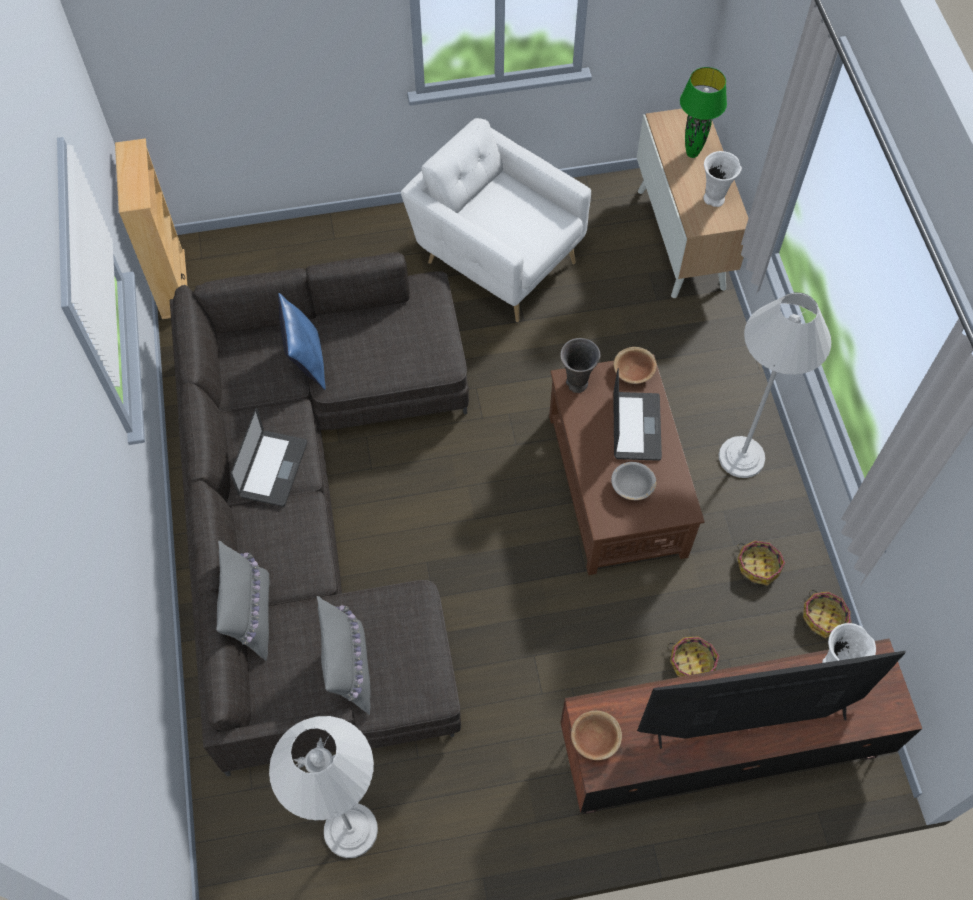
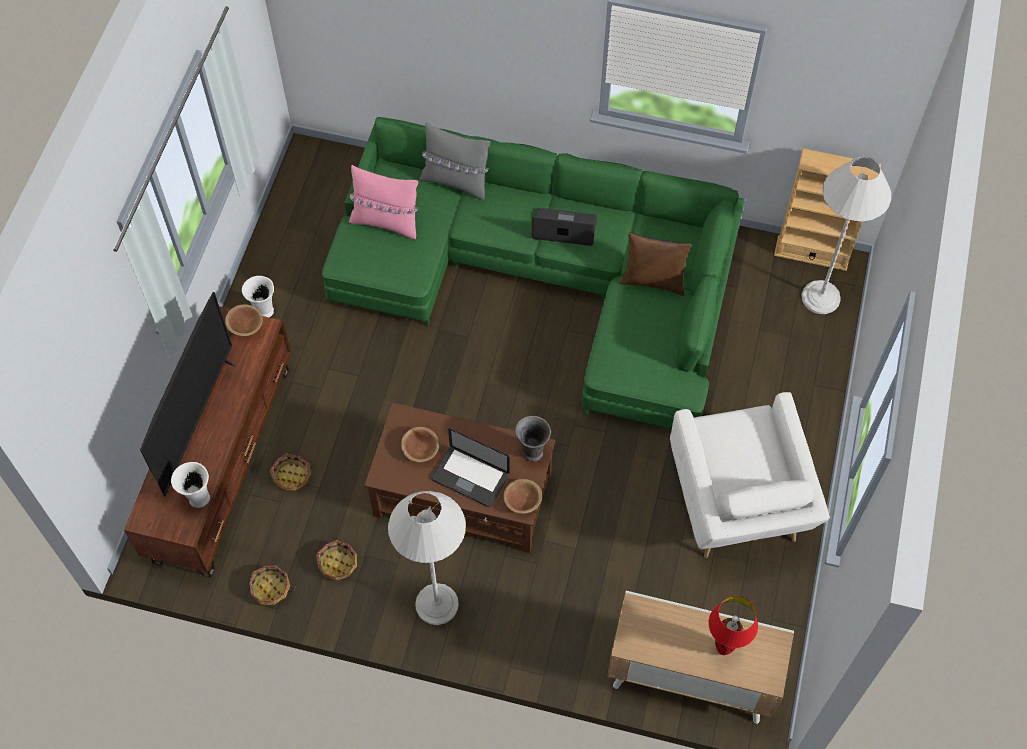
camera: 115 degrees right, 0 degrees up
(273, 469) = (564, 228): laptop -> laptop turned 150 degrees clockwise
(306, 360) = (653, 280): blue pillow -> brown pillow
(315, 513) = (547, 281): grey sofa -> green sofa
(349, 669) = (386, 222): grey pillow -> pink pillow
(350, 830) = (306, 225): white floor lamp -> white floor lamp (820, 297)
(496, 258) = (736, 505): white armchair -> white armchair turned 105 degrees clockwise
(632, 486) = (420, 449): grey bowl -> brown bowl
(692, 154) = (723, 649): green table lamp -> red table lamp
(714, 200) = (658, 639): white vase -> white vase (264, 311)

